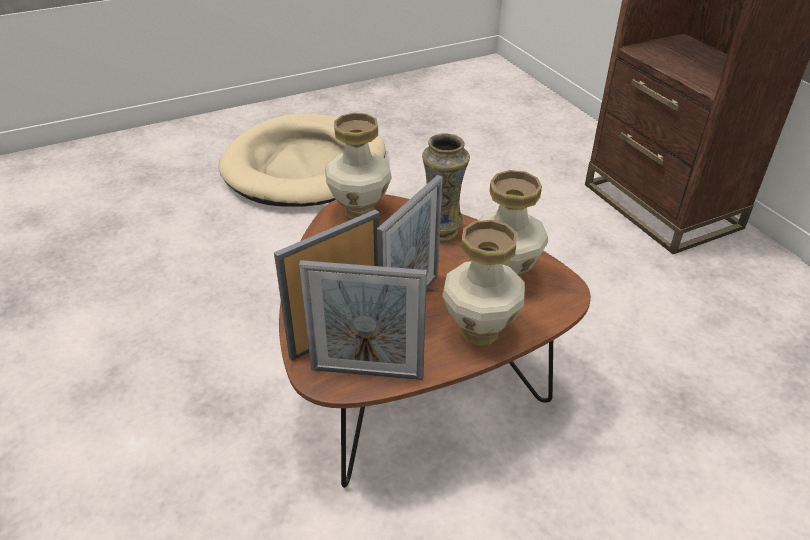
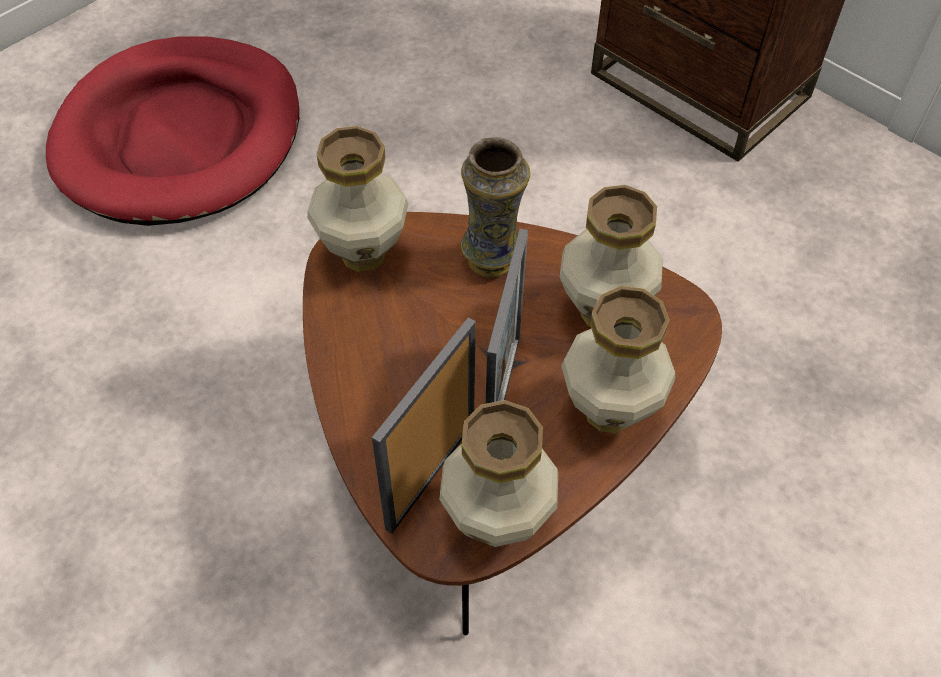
camera: 20 degrees left, 15 degrees up
(305, 166) = (181, 137): beige dog bed -> red dog bed
(367, 373) = (497, 520): picture frame -> vase

